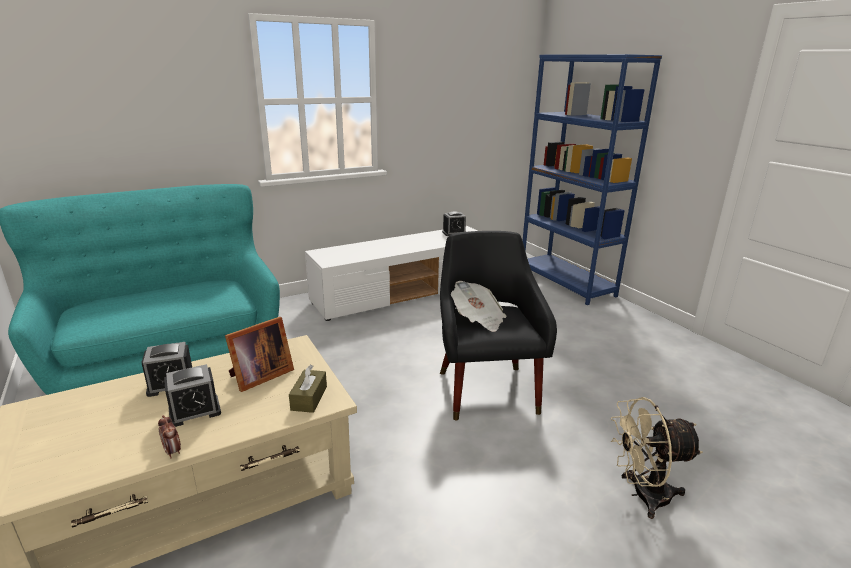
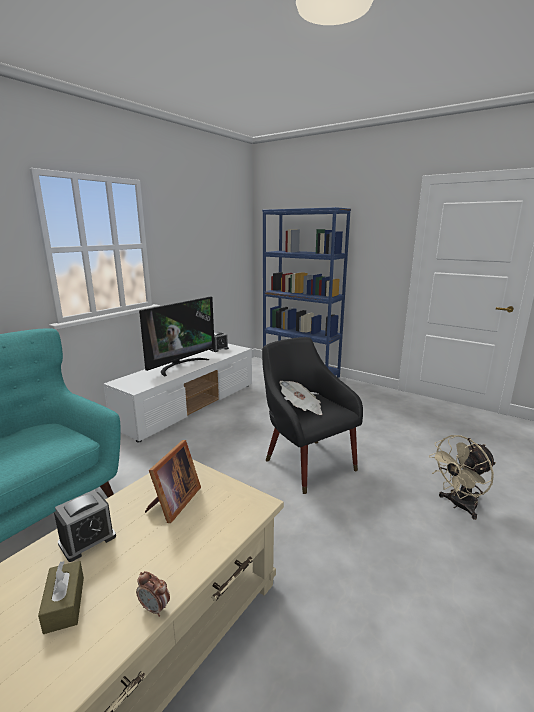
camera: 25 degrees left, 5 degrees down
(195, 411) = (140, 558): alarm clock -> none
(309, 398) = (238, 508): brown tissue box -> brown tissue box (64, 604)
(395, 245) = (180, 365): none -> television

